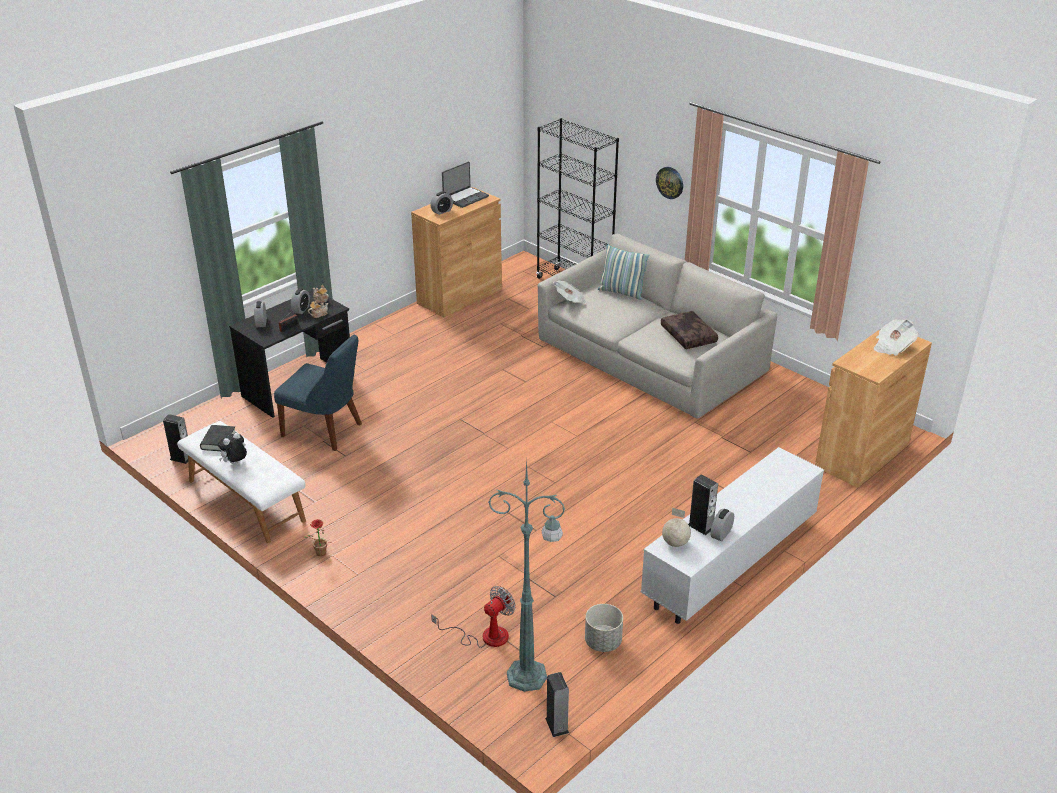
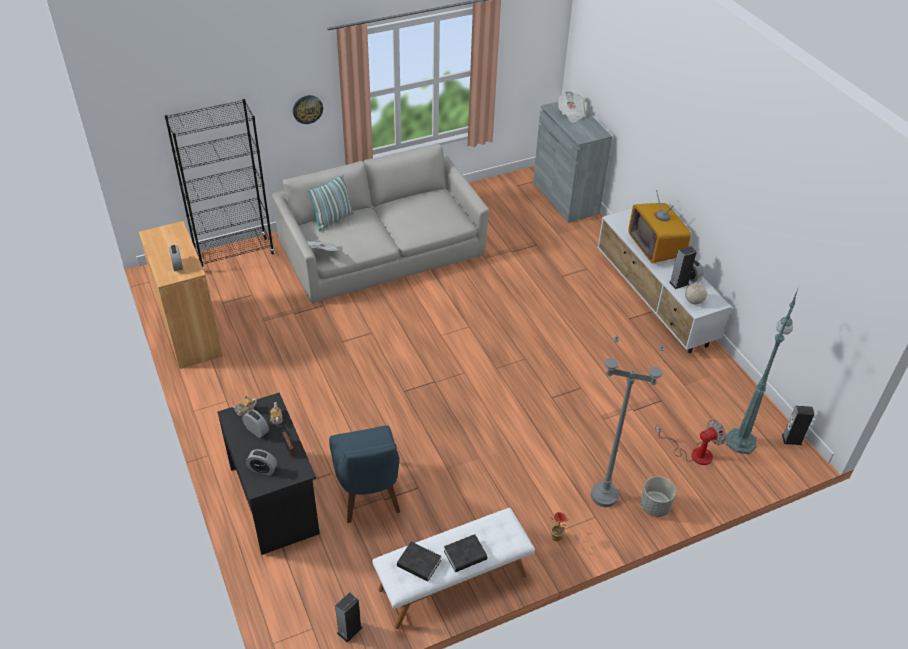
camera: 70 degrees left, 10 degrees up
(235, 463) = (465, 555): plush toy -> black book
(325, 431) = (368, 494): blue chair -> blue chair turned 120 degrees clockwise
(389, 576) = (604, 495): none -> grey floor lamp
(465, 198) = (161, 242): laptop -> none
(485, 636) = (693, 453): fan -> fan turned 90 degrees clockwise
(602, 642) = (716, 390): grey planter -> grey planter (654, 506)
(689, 336) = (426, 208): brown pillow -> none
(755, 497) = (655, 247): none -> television
(862, 455) = (565, 198): brown cabinet -> grey cabinet

